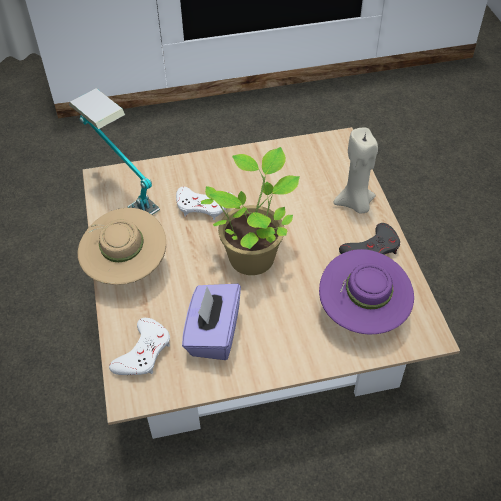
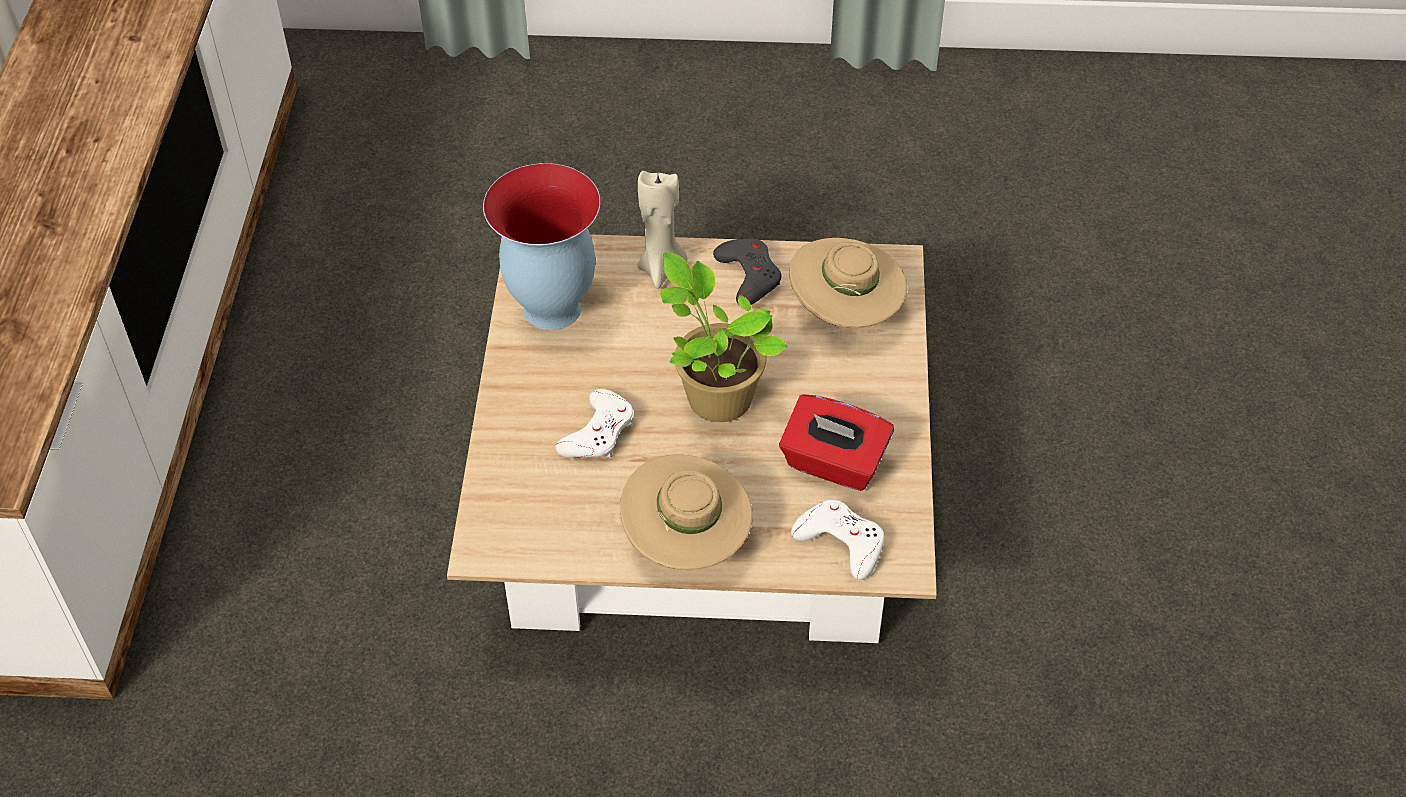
camera: 75 degrees left, 0 degrees up
(122, 190) = (522, 527): table lamp -> none
(213, 334) = (833, 464): purple tissue box -> red tissue box
(295, 162) = (552, 310): none -> vase
(362, 313) = (845, 312): purple hat -> beige hat

